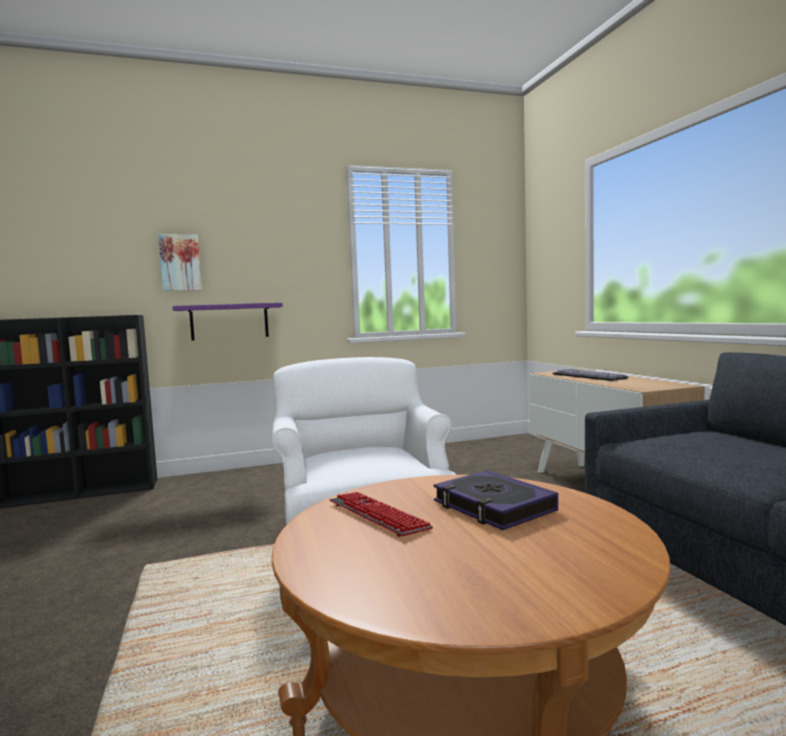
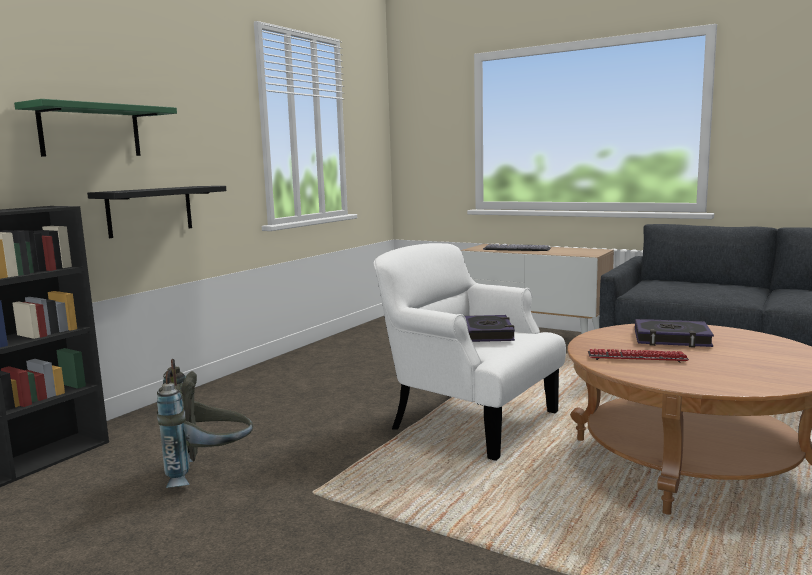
camera: 40 degrees left, 5 degrees up
(143, 526) = (209, 472): none -> grey backpack
(180, 263) = (90, 131): picture -> green shelf
(229, 321) = (150, 211): purple shelf -> black shelf
(369, 457) = (487, 334): none -> book

